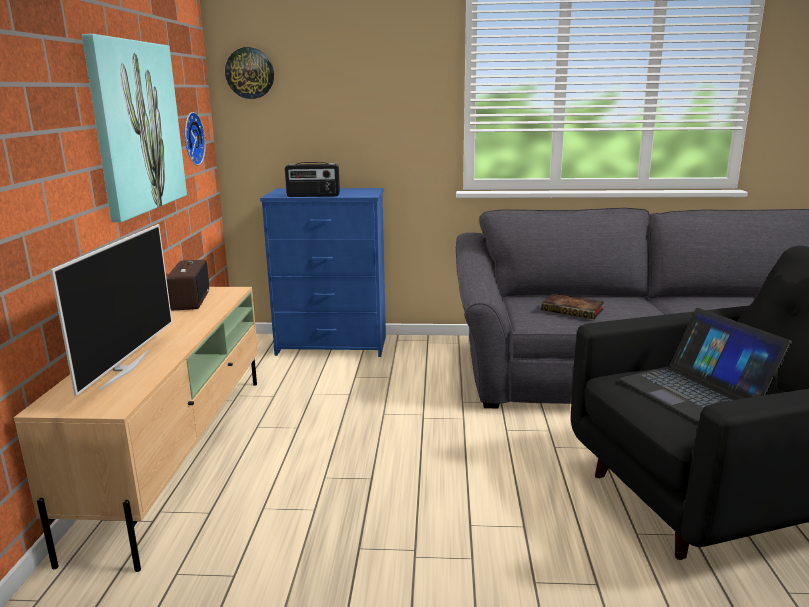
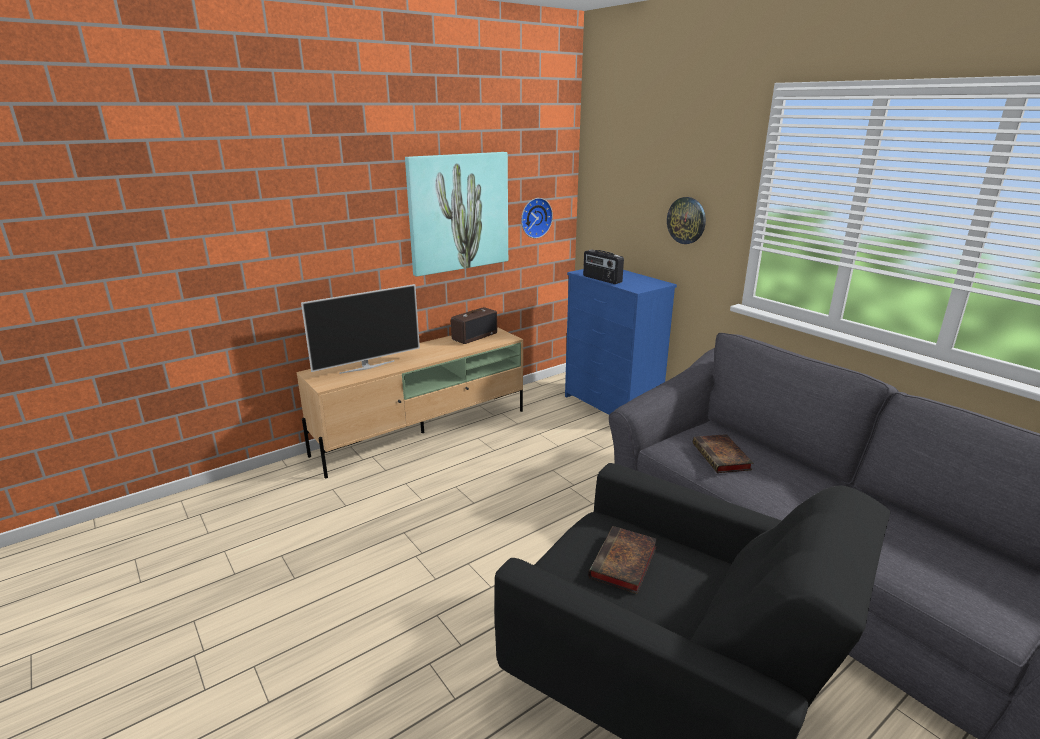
camera: 50 degrees right, 5 degrees up
(250, 73) = (601, 167): wall clock -> wall clock (686, 220)
(696, 390) = (623, 564): laptop -> book

